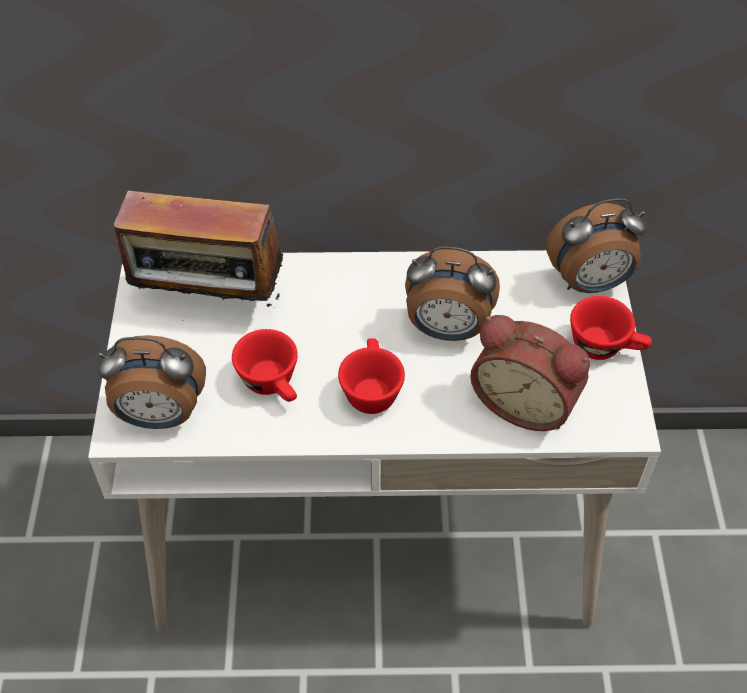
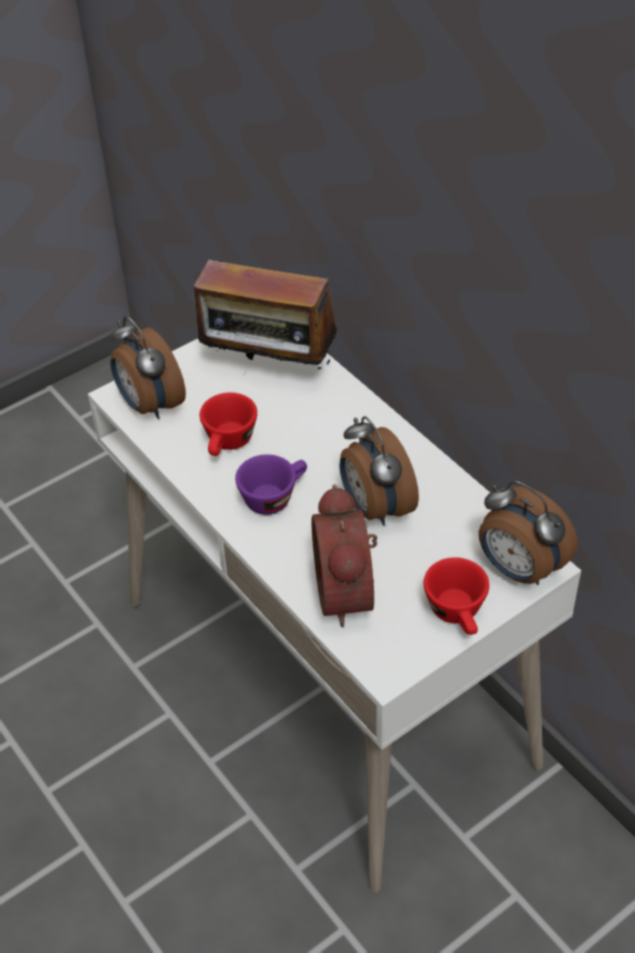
camera: 55 degrees right, 5 degrees down
(210, 302) = (268, 369): radio -> radio turned 45 degrees counterclockwise
(370, 389) = (274, 496): red cup -> purple cup

